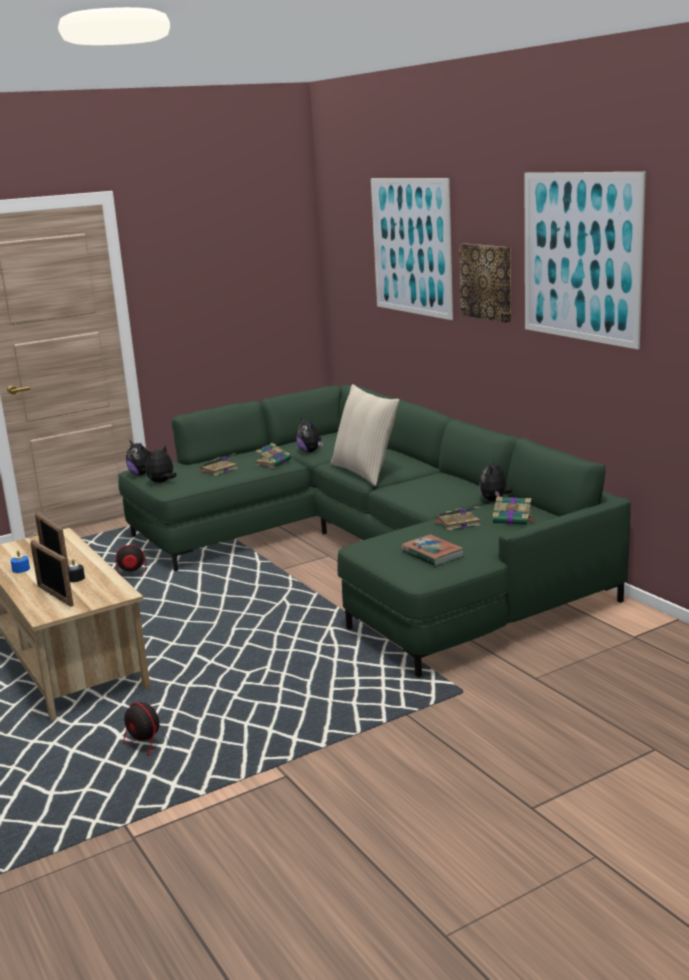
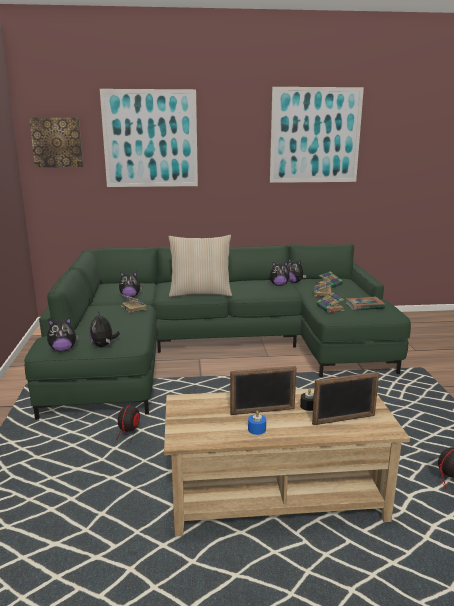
camera: 65 degrees left, 0 degrees up
(218, 470) = (117, 324): book -> book (330, 308)
(455, 494) = (279, 285): none -> plush toy
(487, 281) = (234, 157): picture -> picture (57, 142)

